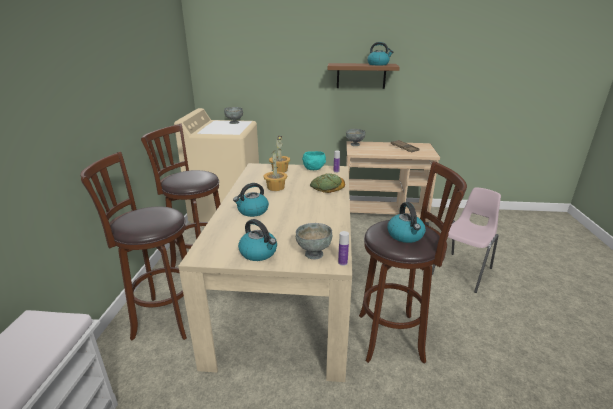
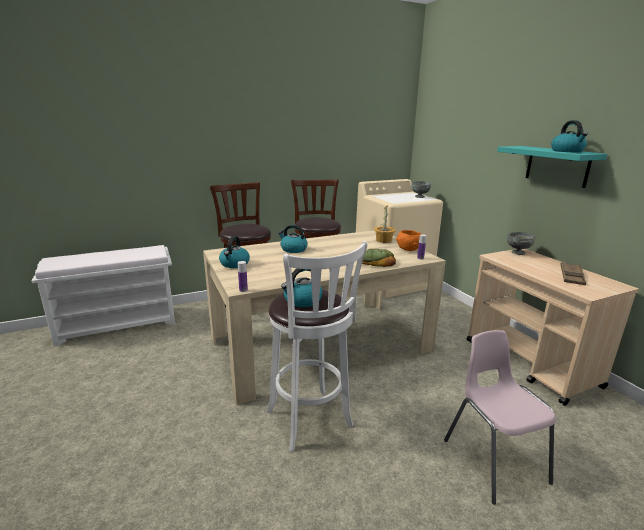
camera: 60 degrees right, 5 degrees down
(276, 187) = (345, 246): potted plant -> none
(313, 254) = (248, 279): grey bowl -> none
(314, 169) = (408, 250): turquoise bowl -> orange bowl
(361, 76) = (557, 166): brown shelf -> turquoise shelf
(394, 337) = (311, 421): brown stool -> white stool
(463, 271) = (493, 460): pink chair -> pink chair turned 120 degrees counterclockwise

